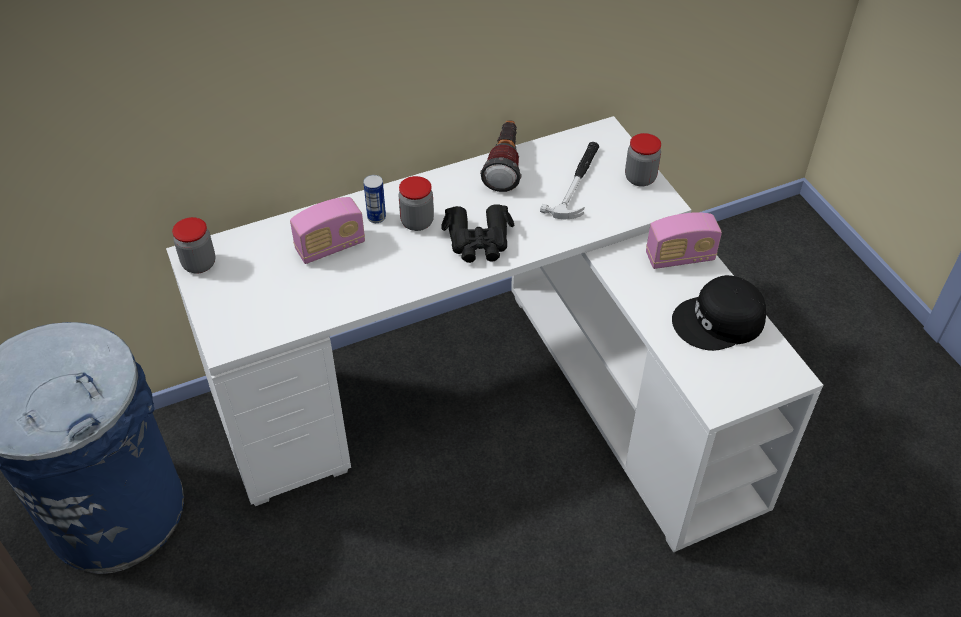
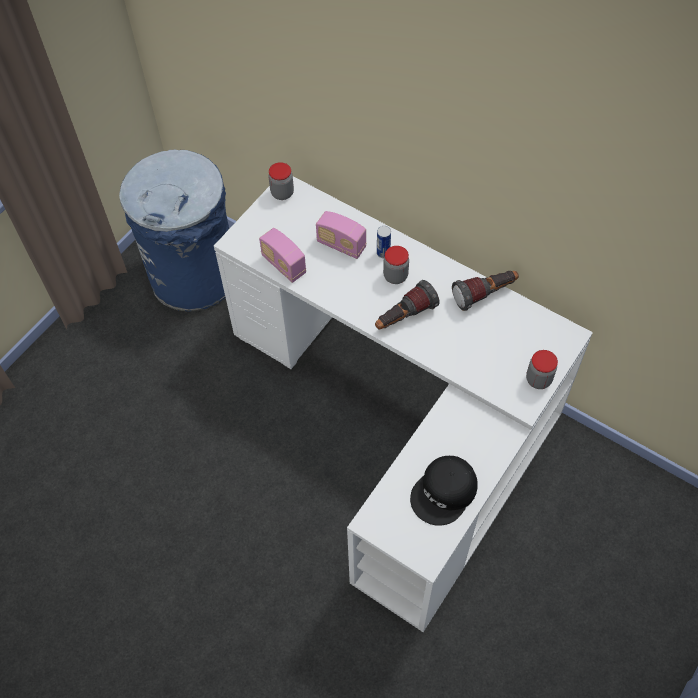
camera: 60 degrees right, 10 degrees up
(478, 241) = (404, 317): black binoculars -> flashlight
(577, 183) = (502, 344): hammer -> none
(680, 257) = (488, 442): radio -> radio (283, 265)
(719, 321) = (445, 493): black cap -> black cap turned 90 degrees counterclockwise

